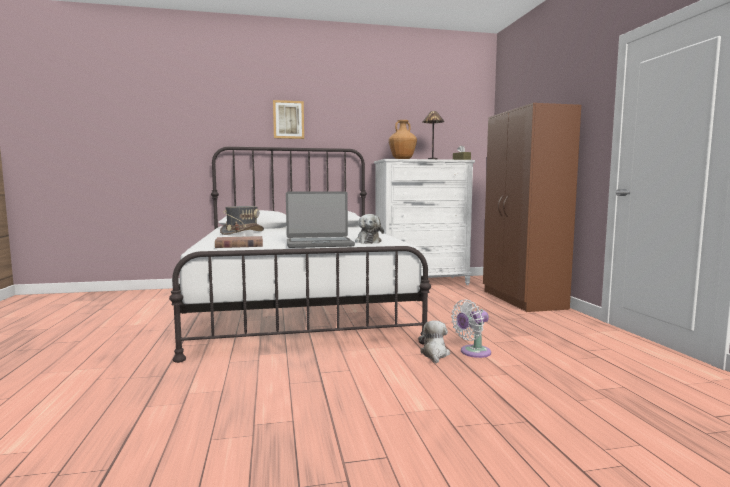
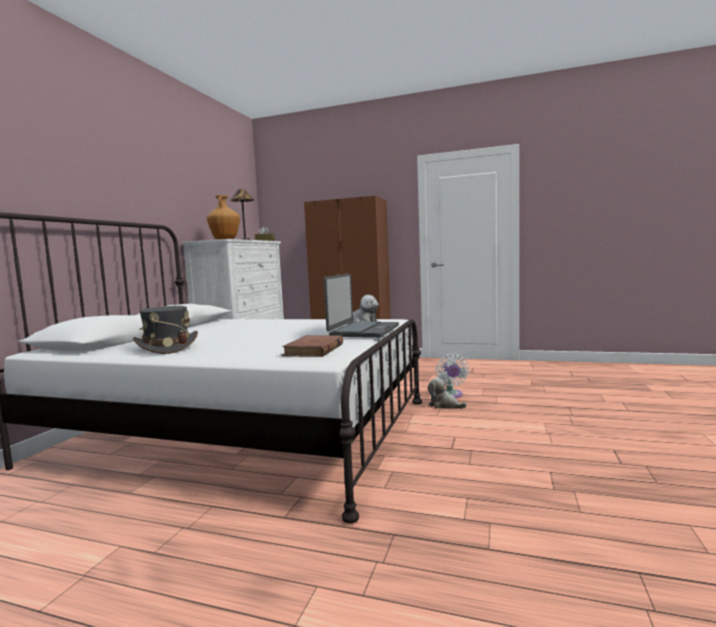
camera: 60 degrees left, 0 degrees up
(288, 120) = (83, 177): picture -> none

